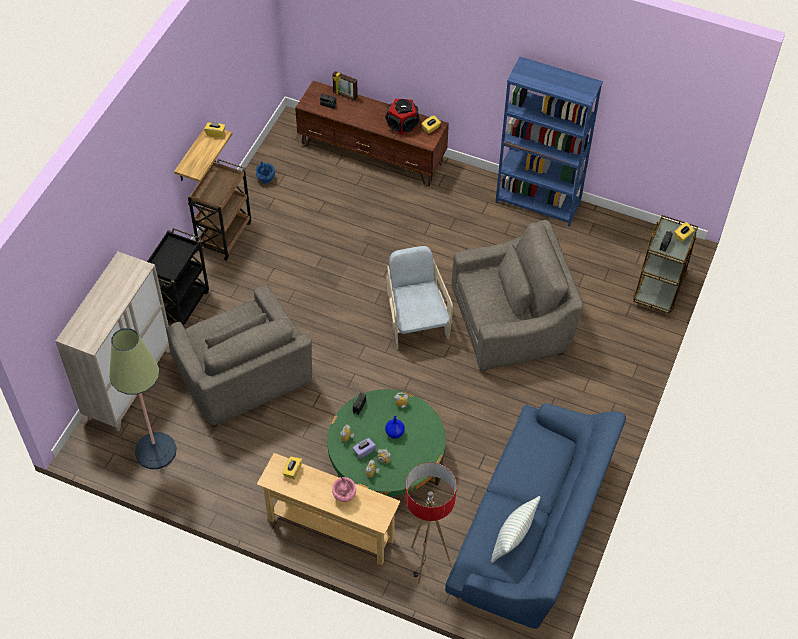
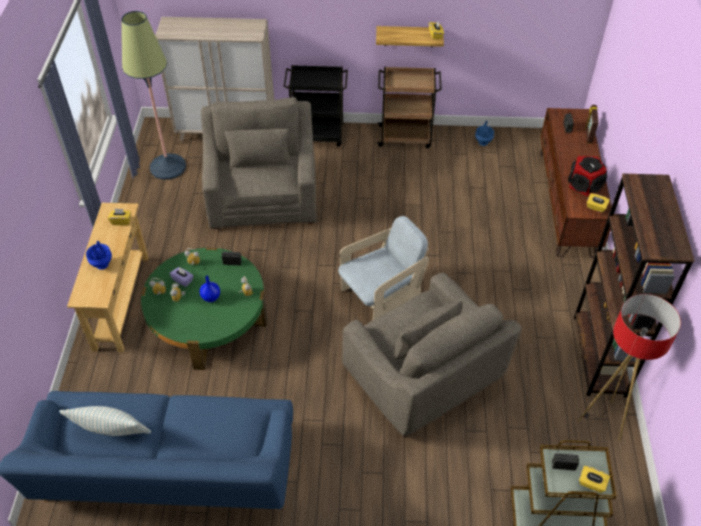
camera: 70 degrees right, 5 degrees down
(243, 376) = (263, 195): grey armchair -> grey armchair turned 135 degrees clockwise
(344, 496) = (102, 265): pink vase -> blue vase
(426, 563) = (101, 386): floor lamp -> floor lamp (602, 421)
(538, 203) = (599, 356): blue bookcase -> brown bookcase

